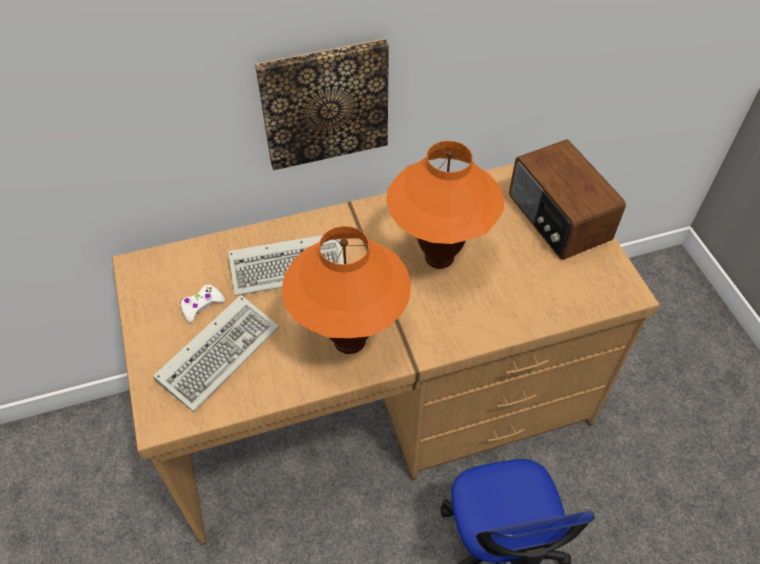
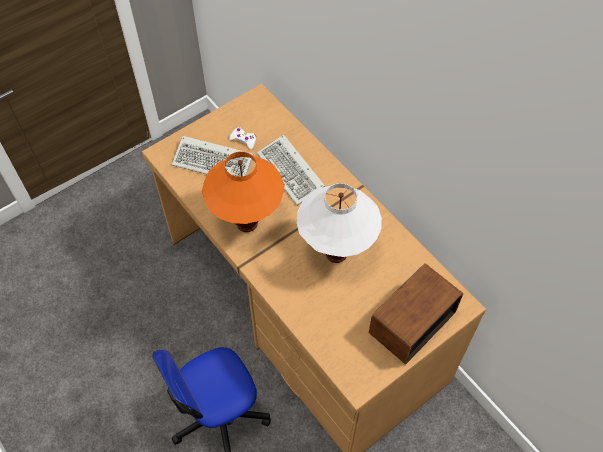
camera: 70 degrees right, 5 degrees up
(324, 104) = (368, 117): picture -> none
(438, 258) = (336, 254): orange table lamp -> white table lamp

